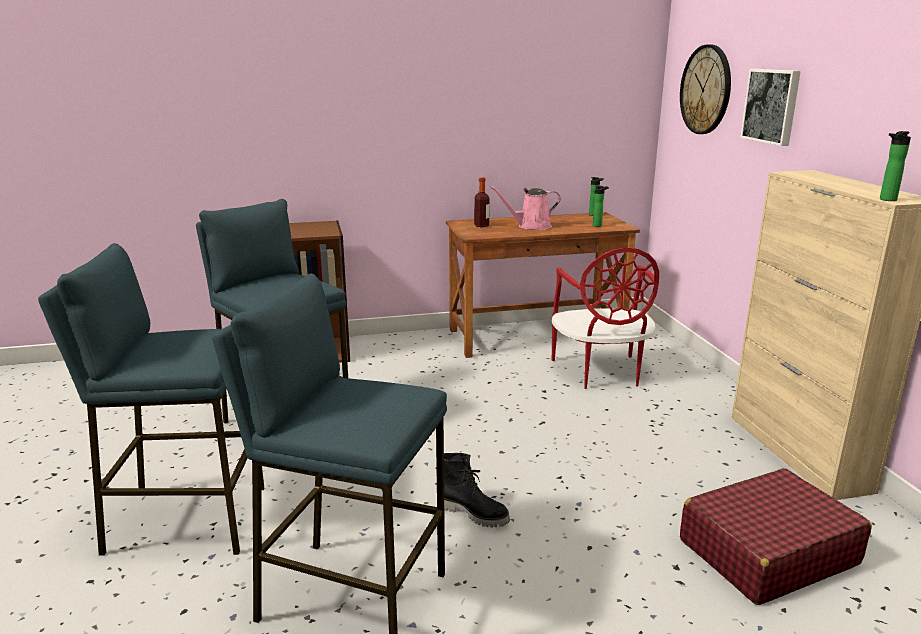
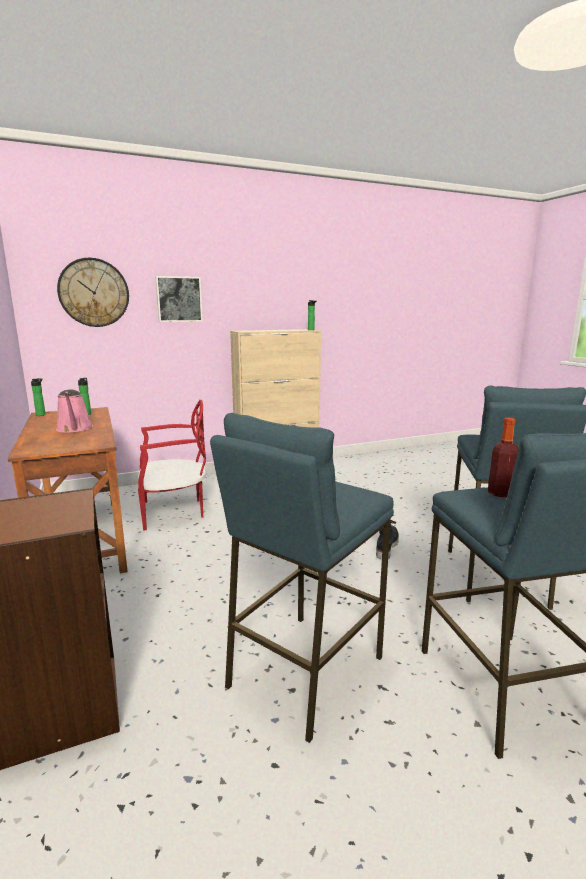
camera: 100 degrees left, 5 degrees down
(481, 225) = (54, 443): bottle -> bottle (500, 493)
(767, 552) = (366, 482): red suitcase -> none

